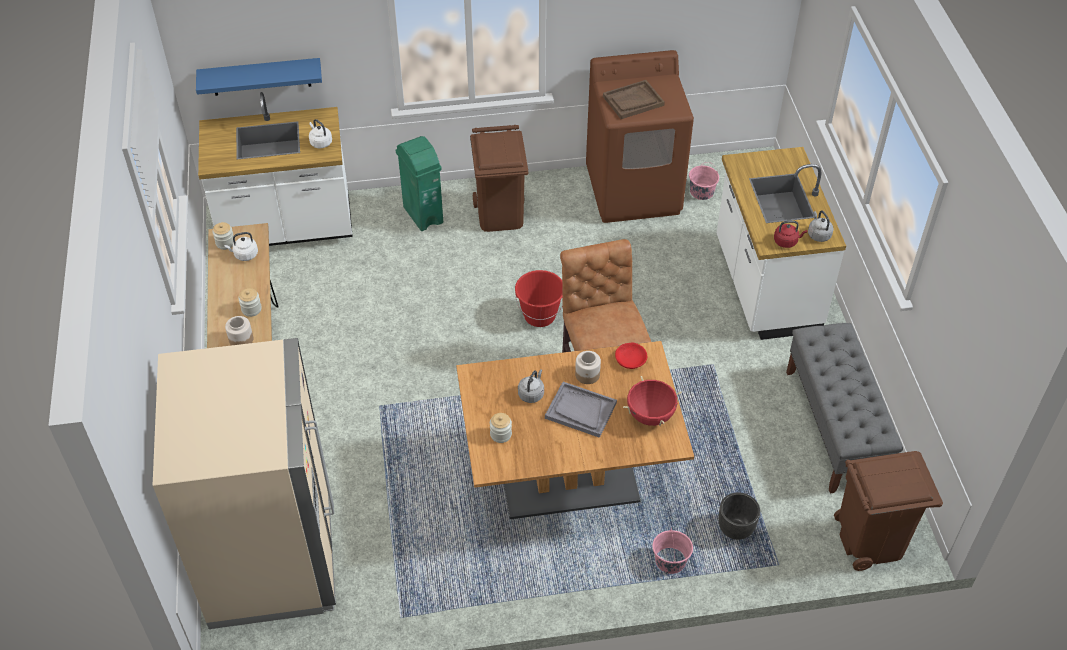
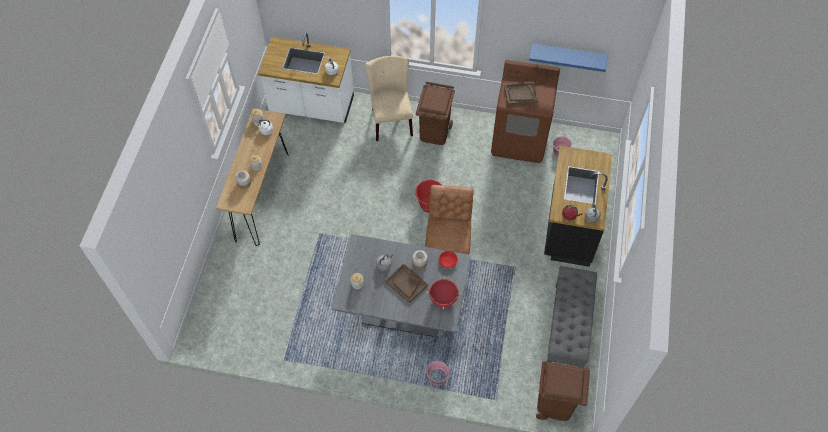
camera: 20 degrees right, 10 degrees up
(260, 77) = (308, 22): blue shelf -> blue shelf (567, 55)
(272, 557) = (231, 303): beige fridge -> none
(423, 214) = (390, 119): green trash can -> beige chair
(569, 481) = (403, 312): brown dining table -> grey dining table
(580, 411) = (406, 283): grey tray -> brown tray
(735, 529) = (481, 371): black planter -> none
(764, 287) = (569, 226): white counter -> black counter

